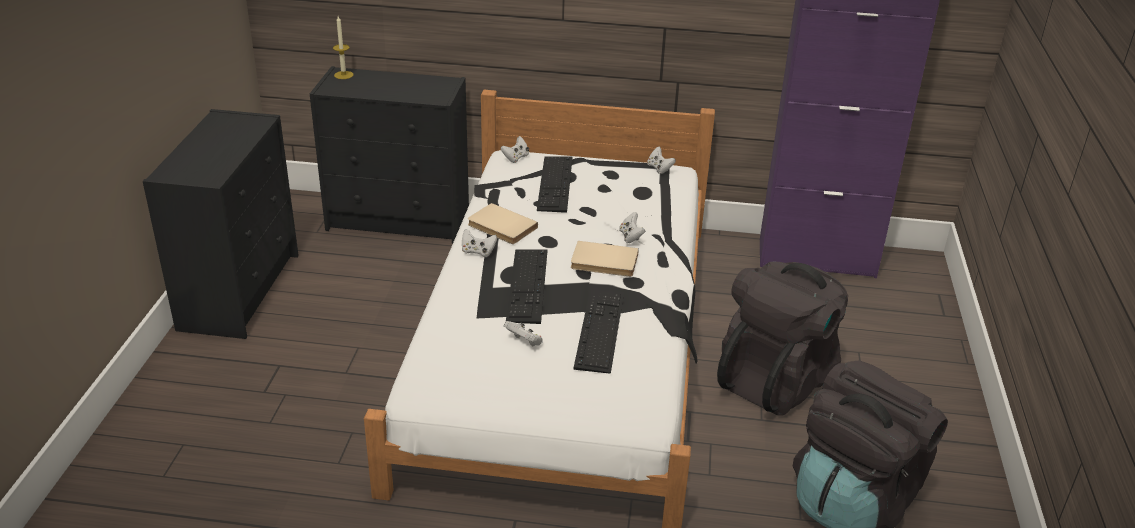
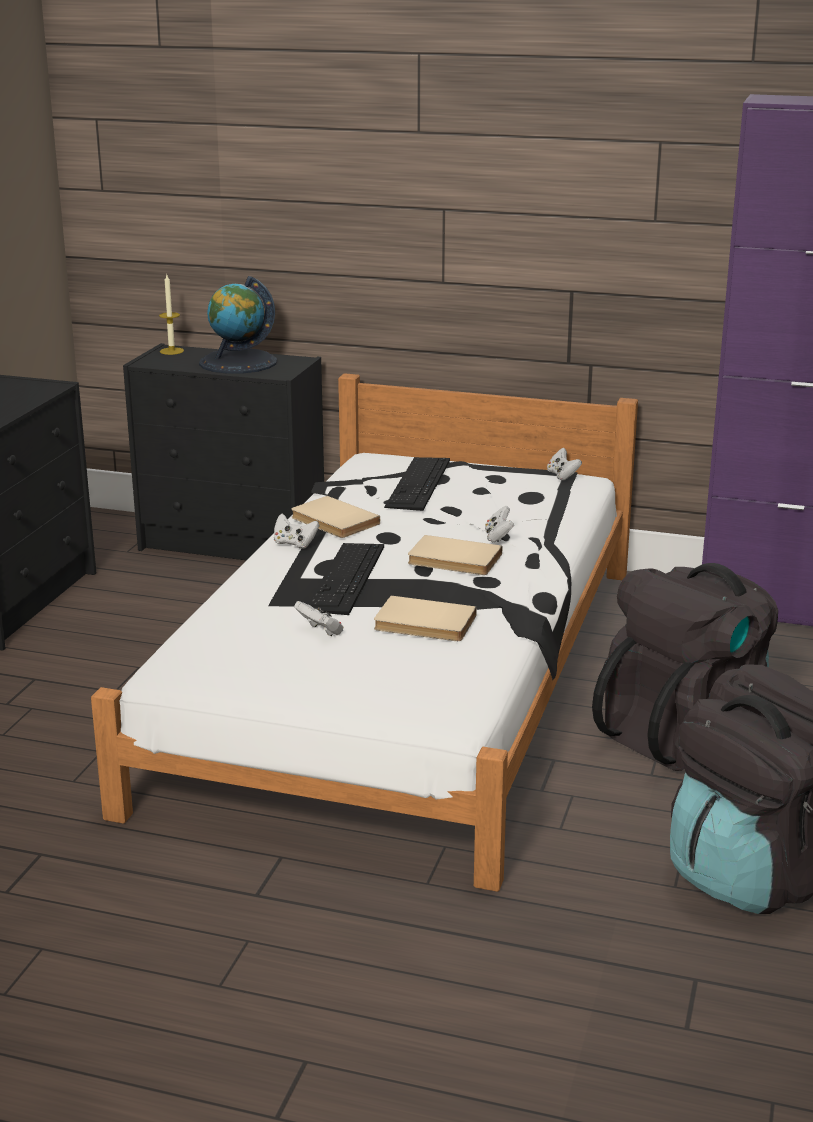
camera: 10 degrees right, 10 degrees down
(401, 86) = (238, 362): none -> globe
(516, 158) = (378, 459): white game controller -> none
(599, 329) = (424, 624): keyboard -> beige book

